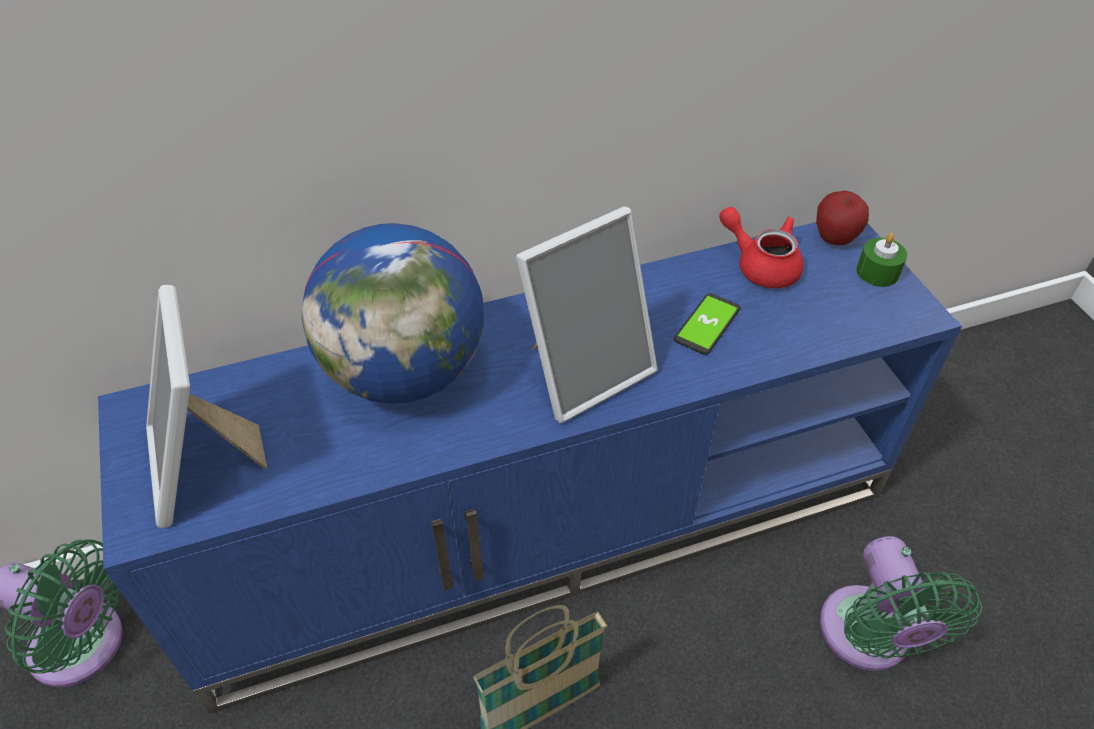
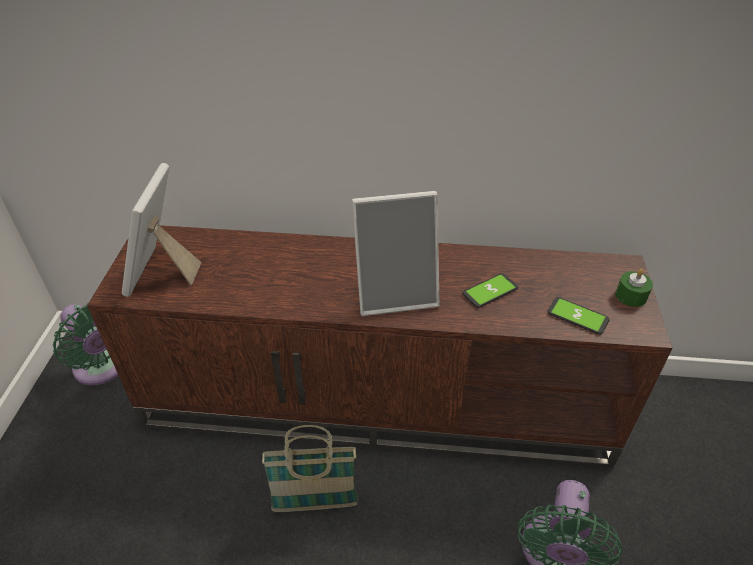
camera: 25 degrees right, 5 degrees down
(405, 373) = (294, 261): globe -> none
(547, 524) = (379, 399): blue tv stand -> brown tv stand
(761, 265) = (550, 267): red teapot -> none
(834, 239) = (613, 267): apple -> none
(834, 322) = (577, 316): none -> phone

